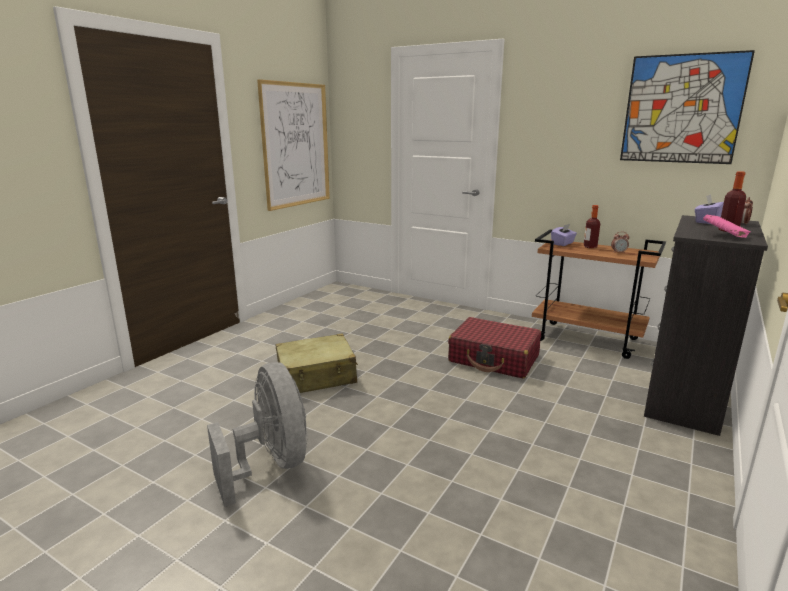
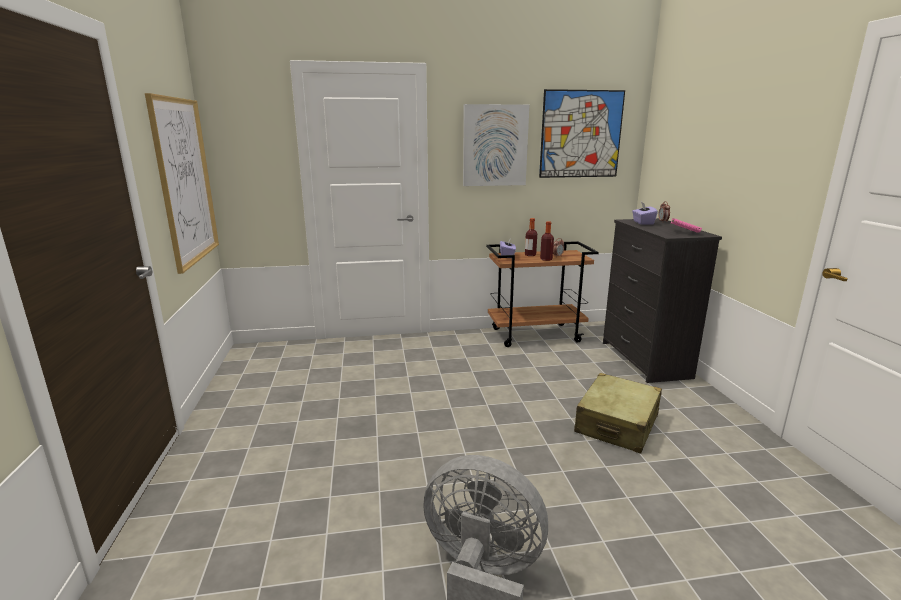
camera: 40 degrees left, 0 degrees up
(316, 376) = (378, 460): beige suitcase -> beige suitcase (617, 424)
(494, 359) = (500, 375): red suitcase -> none
(569, 122) = (495, 145): none -> picture
(728, 230) = (673, 228): bottle -> bottle (546, 259)

